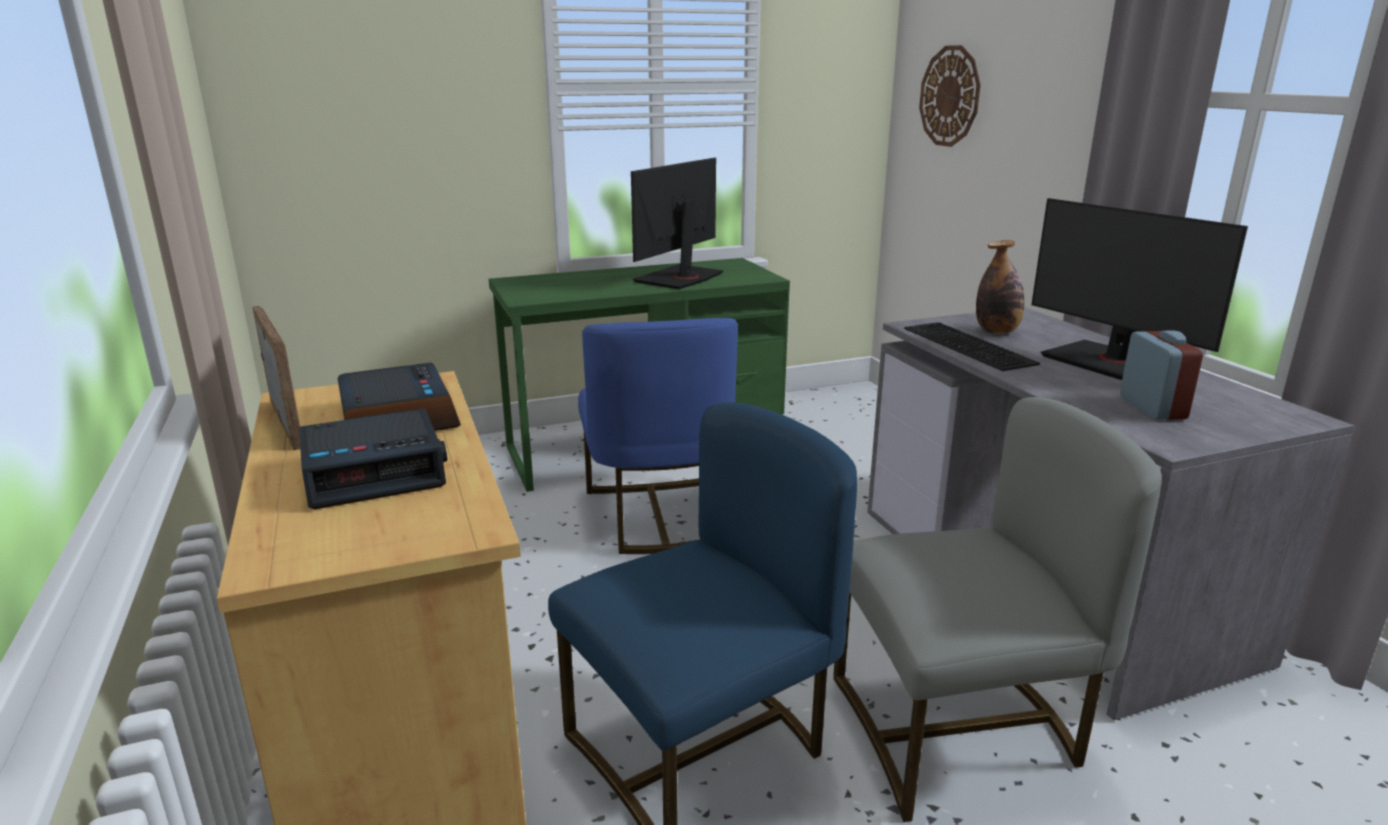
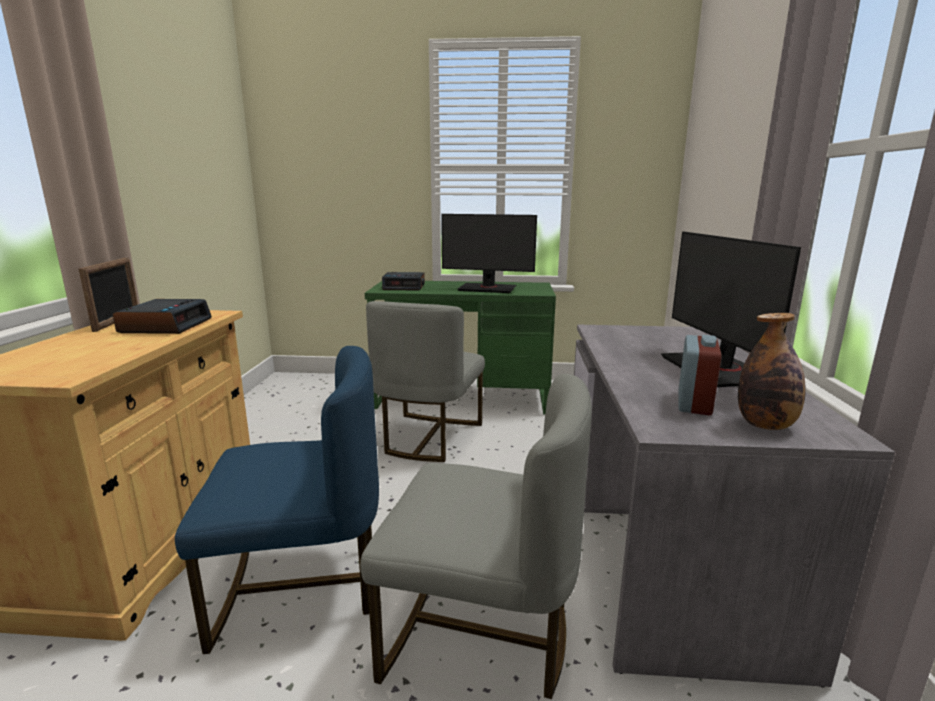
camera: 25 degrees right, 5 degrees down
(375, 472) = (96, 346): alarm clock -> alarm clock (404, 287)
(656, 516) = (428, 437): blue chair -> grey chair
(680, 278) = (487, 288): monitor -> monitor turned 135 degrees counterclockwise
(950, 96) = (705, 173): wall clock -> none
(971, 345) = (616, 344): keyboard -> none
(997, 332) = (654, 338): bottle -> bottle (765, 425)

